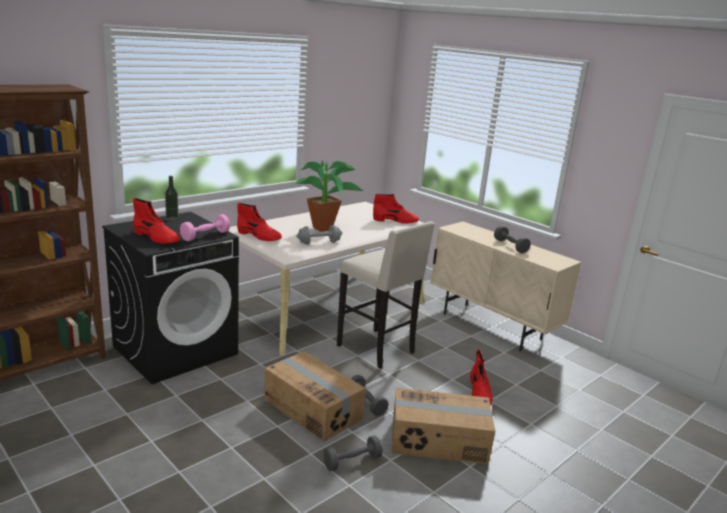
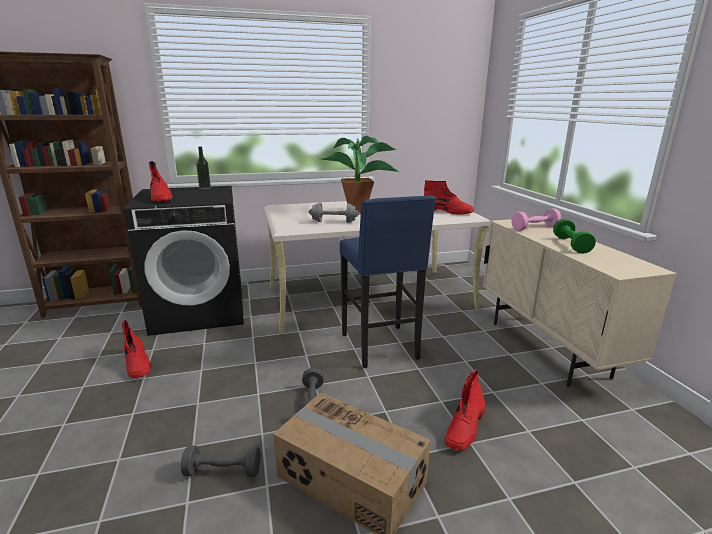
camera: 30 degrees right, 0 degrees up
(205, 236) = (203, 200): pink dumbbell -> pink dumbbell (534, 228)
(259, 236) = (285, 212): red boot -> red boot (138, 364)
(313, 408) = (250, 394): cardboard box -> none
(377, 350) = (381, 347): beige stool -> blue stool
(510, 246) = (571, 245): grey dumbbell -> green dumbbell

